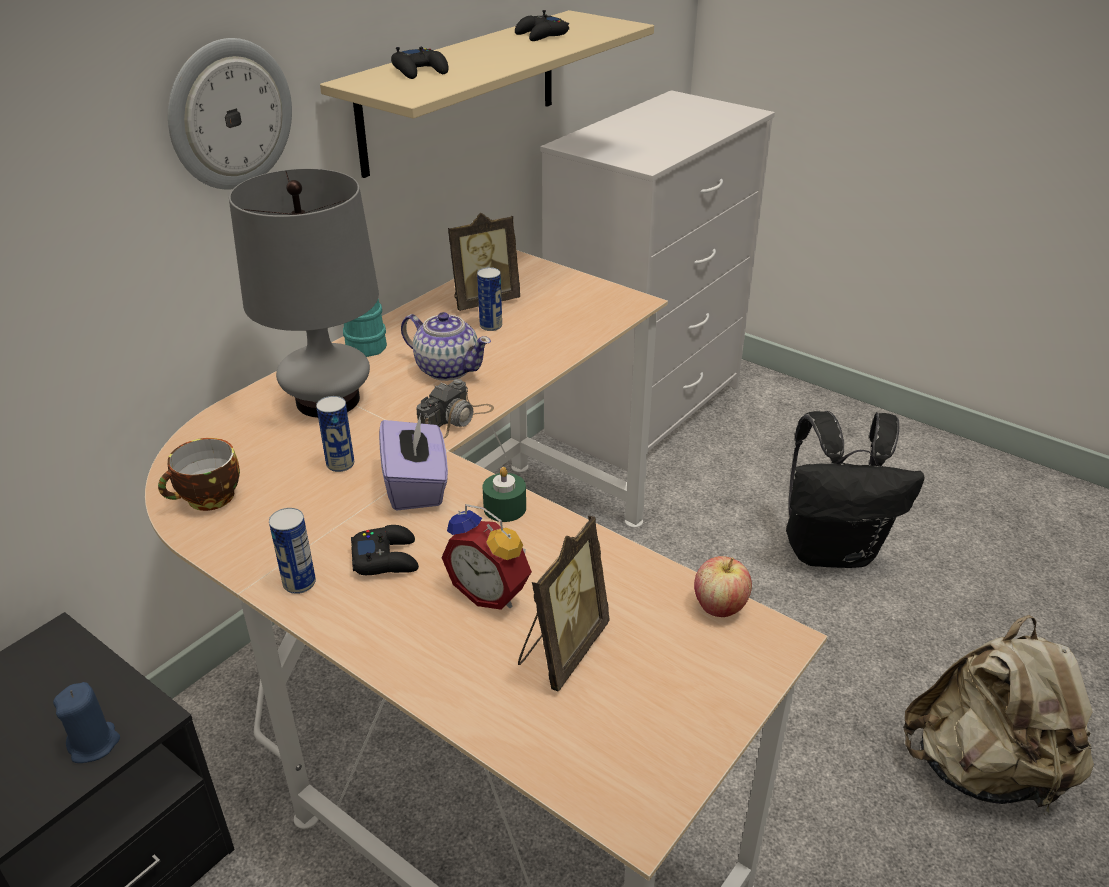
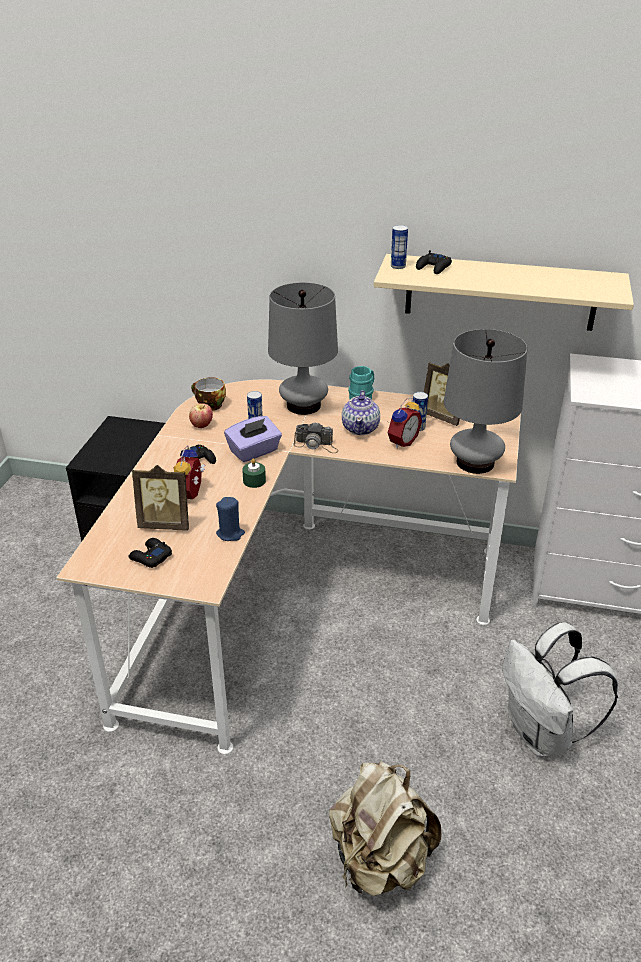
camera: 65 degrees right, 0 degrees up
(94, 744) = (126, 464): blue candle -> blue candle (230, 534)
(229, 114) = (325, 250): wall clock -> none
(299, 583) = (170, 446): can -> can (398, 266)
(514, 348) = (401, 442): none -> alarm clock
(541, 35) = (550, 279): black game controller -> black game controller (150, 557)
(610, 313) = (475, 462): none -> grey table lamp
(719, 607) = (220, 563): apple -> apple (201, 425)
(832, 550) = (542, 734): black backpack -> white backpack

